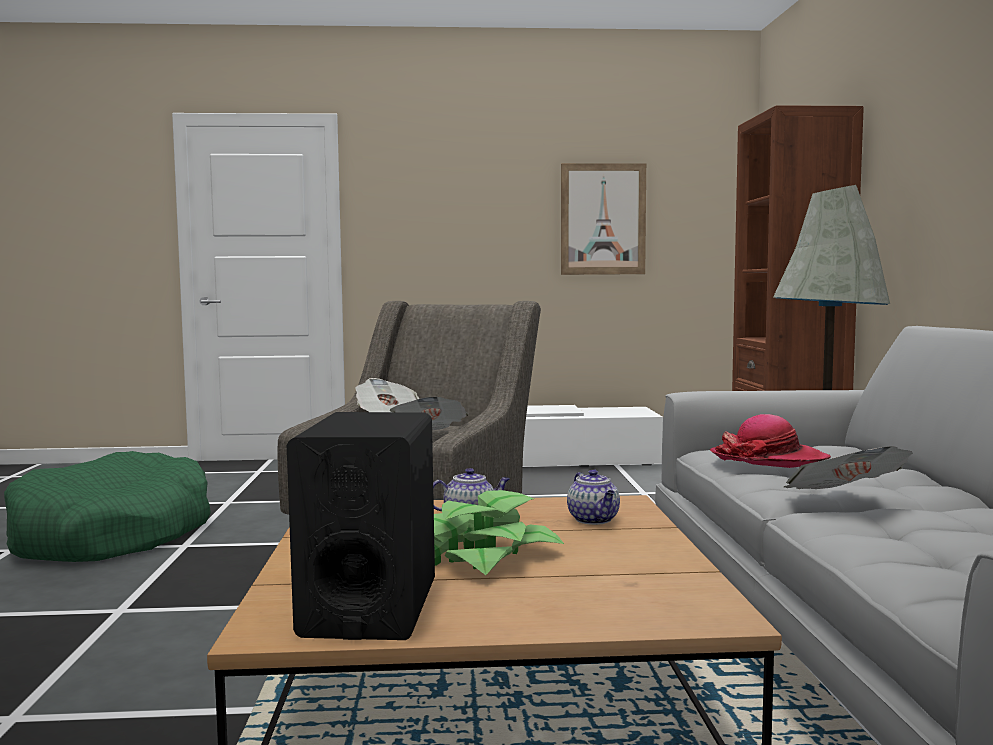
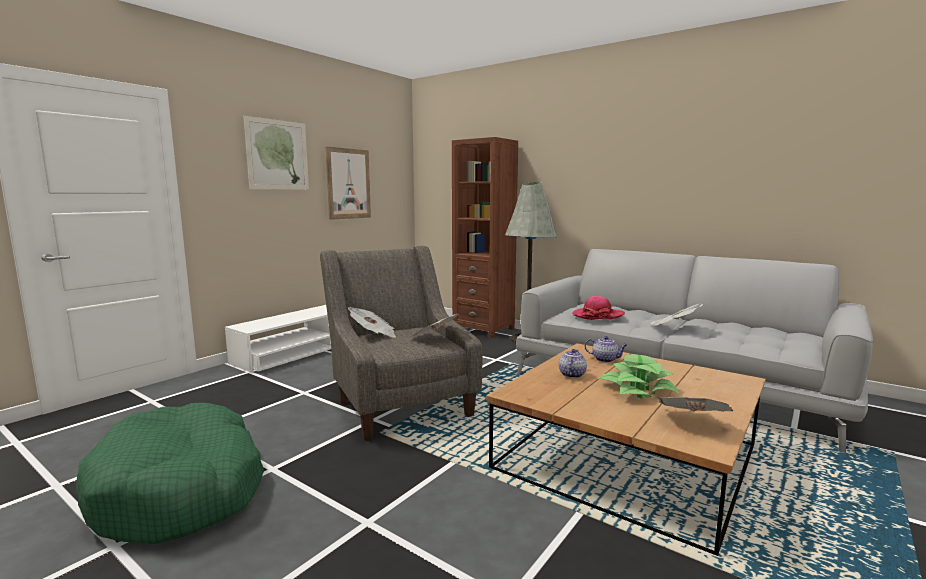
camera: 50 degrees left, 5 degrees up
(369, 607) = (692, 422): black speaker -> newspaper
(478, 181) = (277, 155): none -> picture

